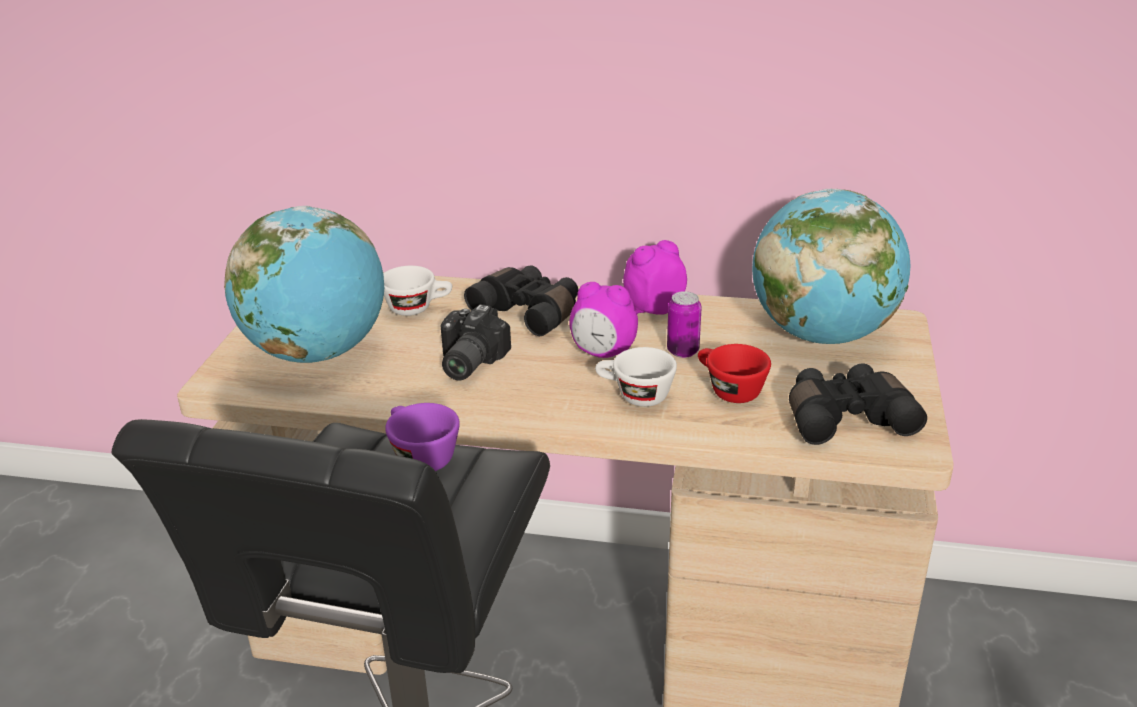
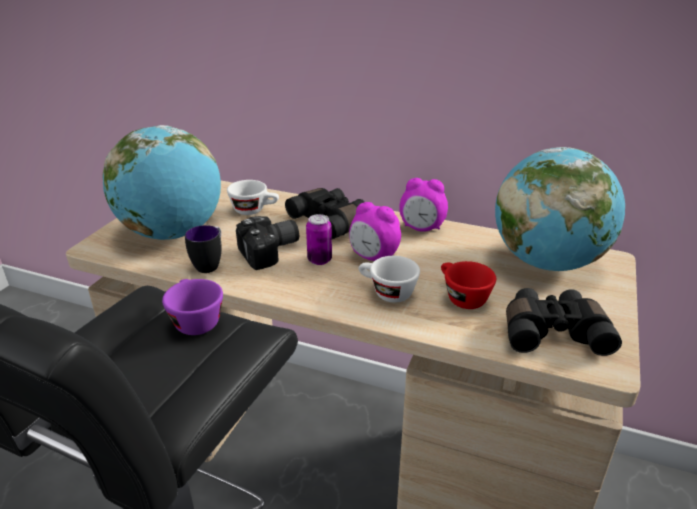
camera: 10 degrees right, 0 degrees up
(390, 387) = (210, 264): none -> mug
(466, 362) = (271, 252): camera -> camera turned 150 degrees counterclockwise
(653, 308) = (421, 229): alarm clock -> alarm clock turned 150 degrees counterclockwise
(682, 351) = (434, 262): can -> can (319, 260)

